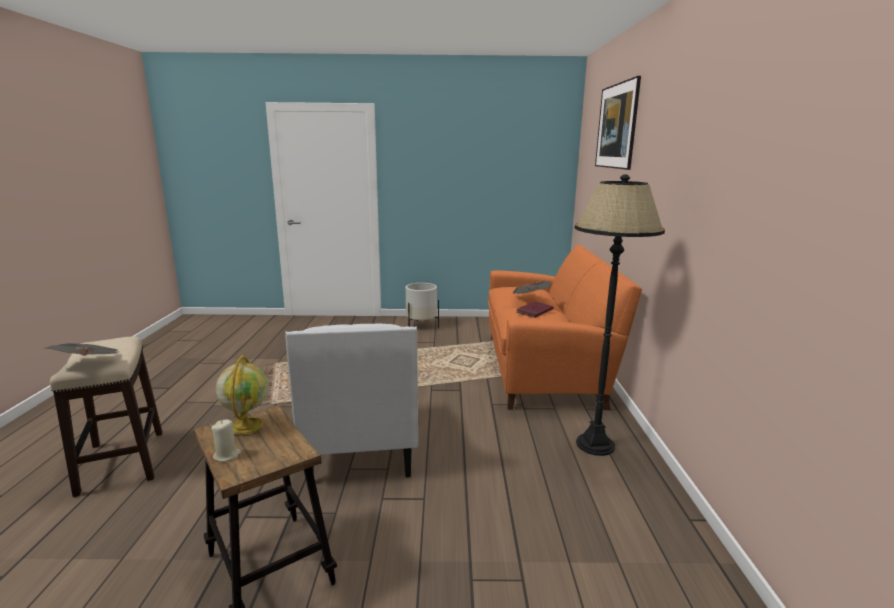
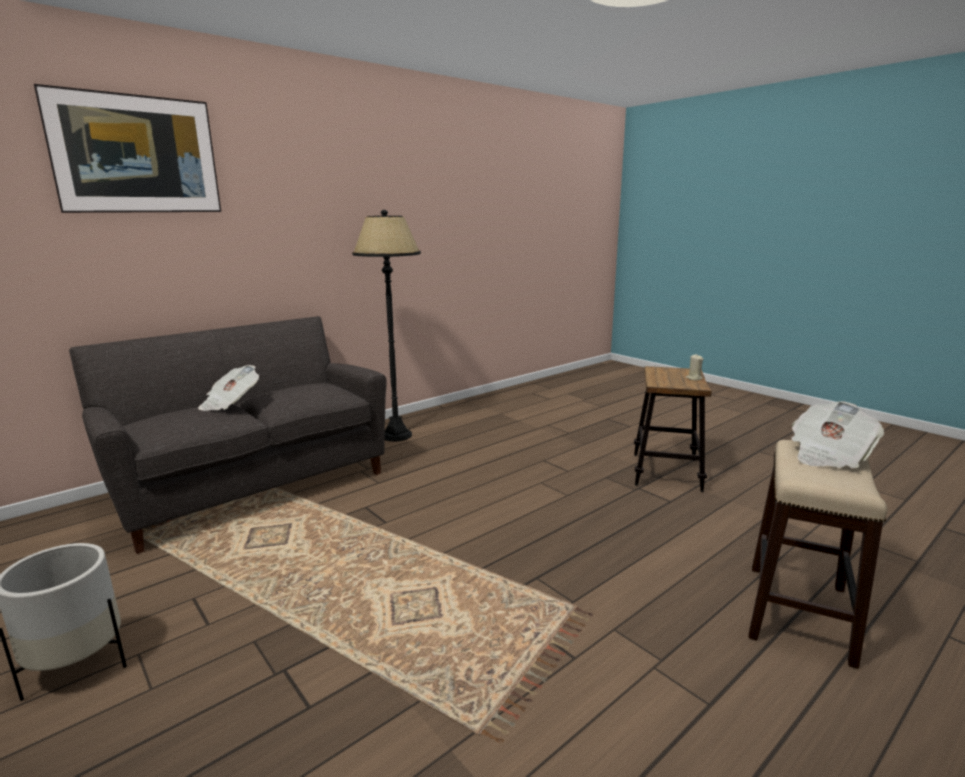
camera: 130 degrees left, 0 degrees up
(247, 425) = (676, 383): globe -> none
(361, 445) = (536, 506): white armchair -> none
(534, 311) = (294, 391): red book -> none
(544, 368) = (251, 485): orange sofa -> grey sofa

